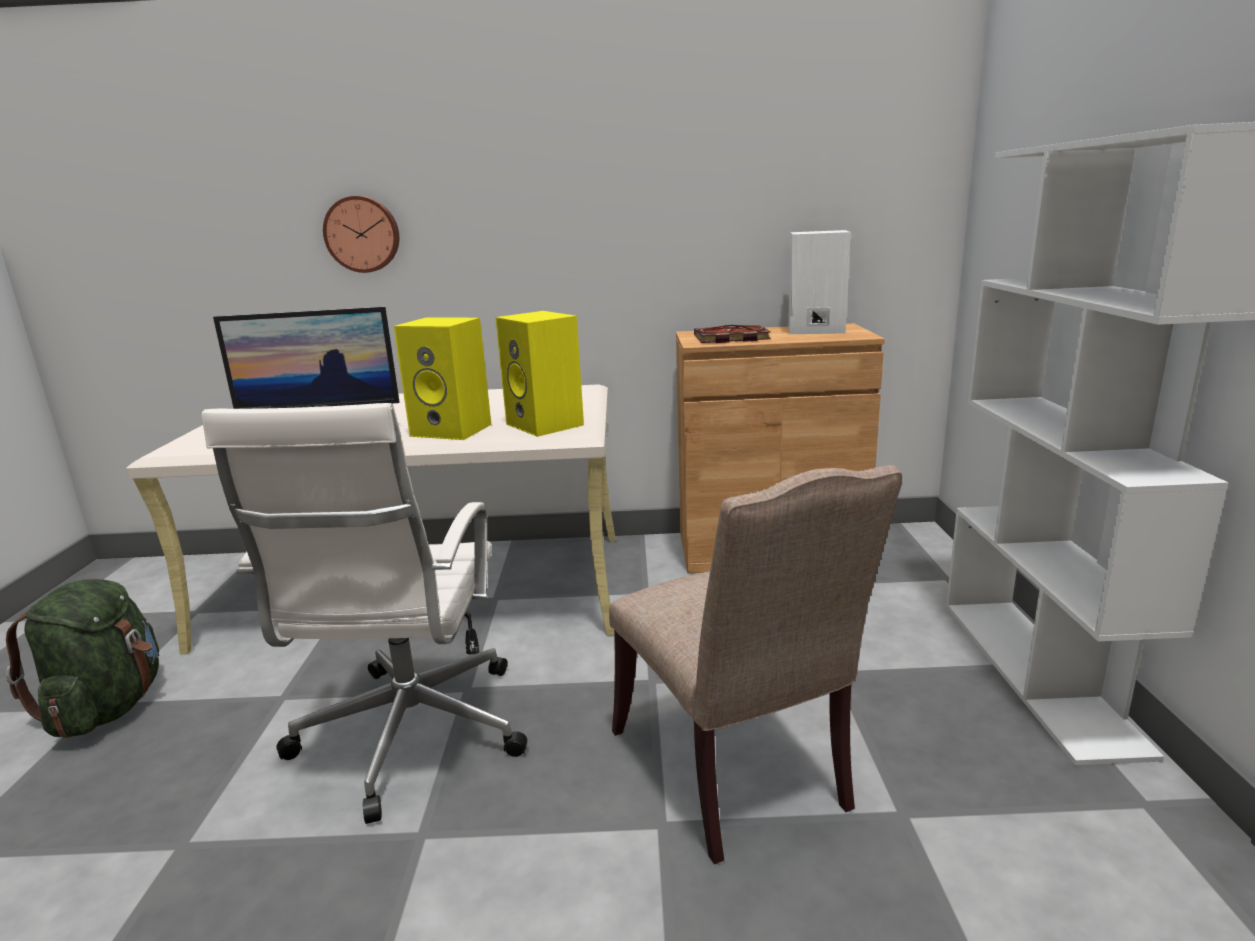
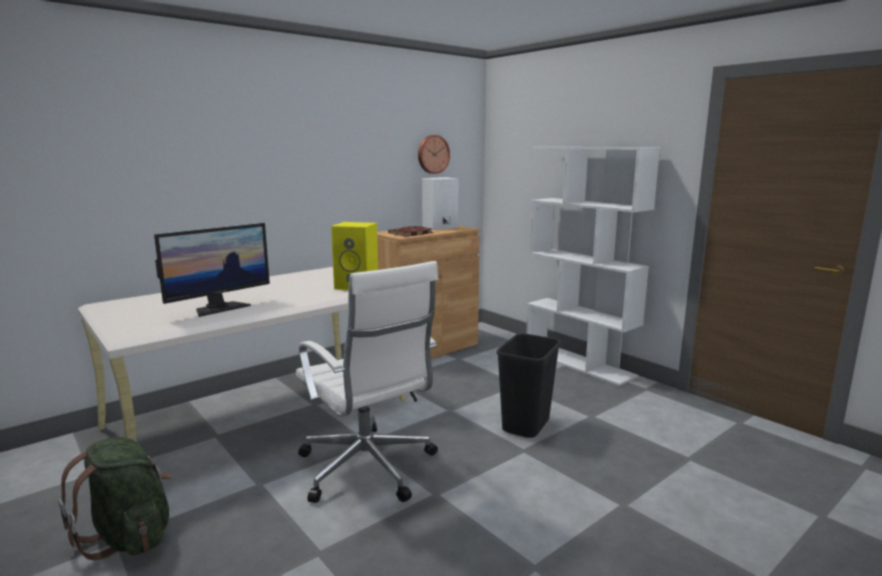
camera: 40 degrees left, 5 degrees down
(362, 234) = (181, 177): wall clock -> wall clock (432, 154)
(453, 430) = (310, 295): yellow speaker -> none
(736, 773) = (526, 426): beige chair -> black trash can

